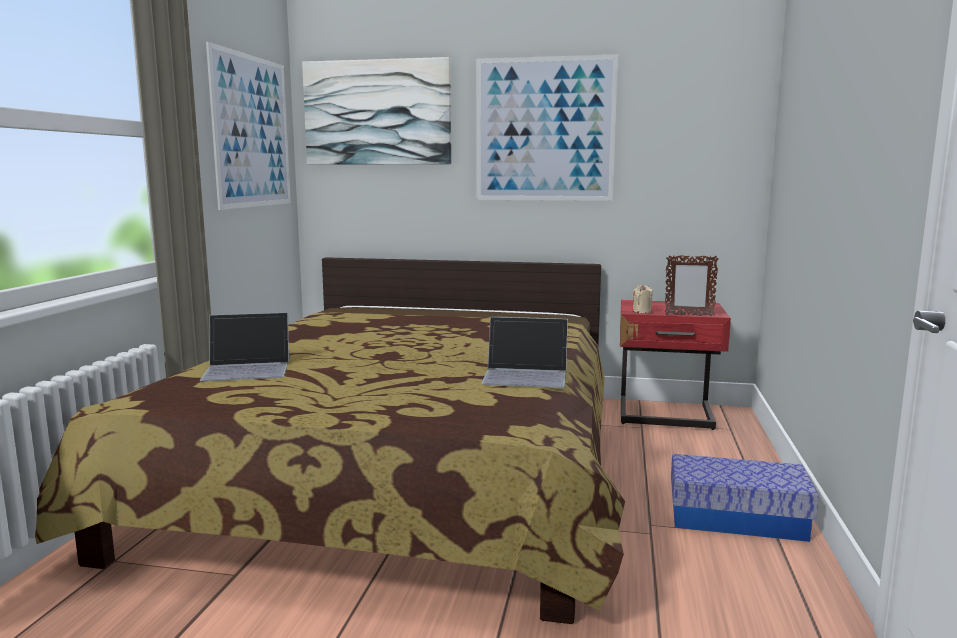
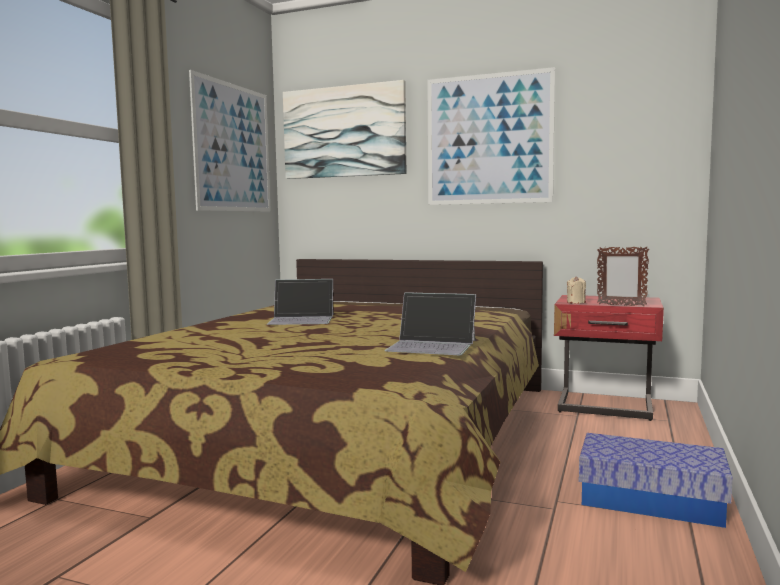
camera: 10 degrees right, 5 degrees down
(248, 368) = (189, 336): laptop -> laptop (302, 319)

